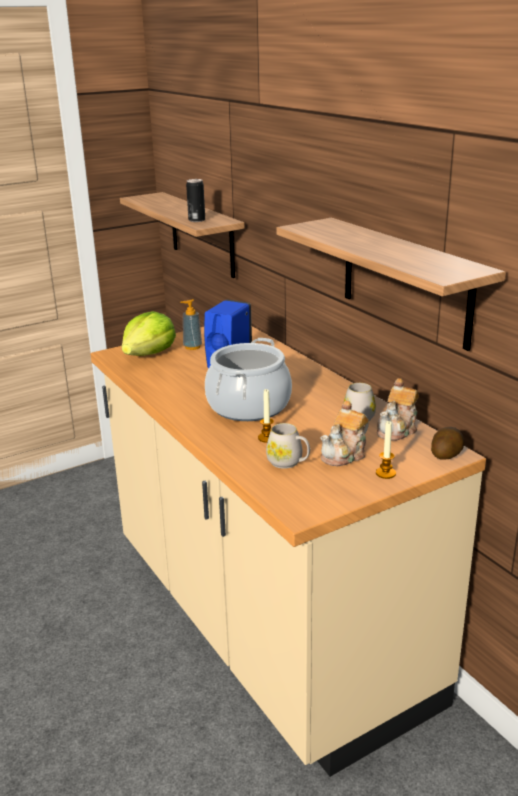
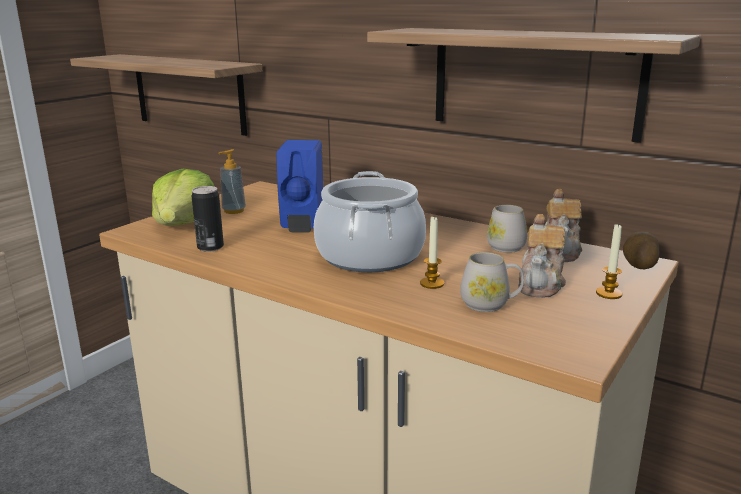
camera: 25 degrees left, 5 degrees down
(196, 220) = (202, 64): can -> can (210, 247)

